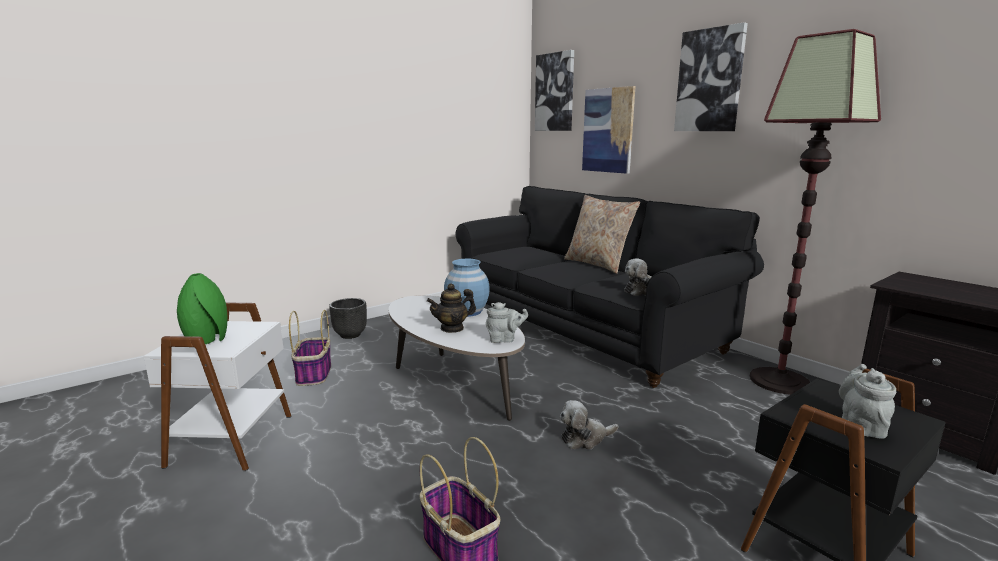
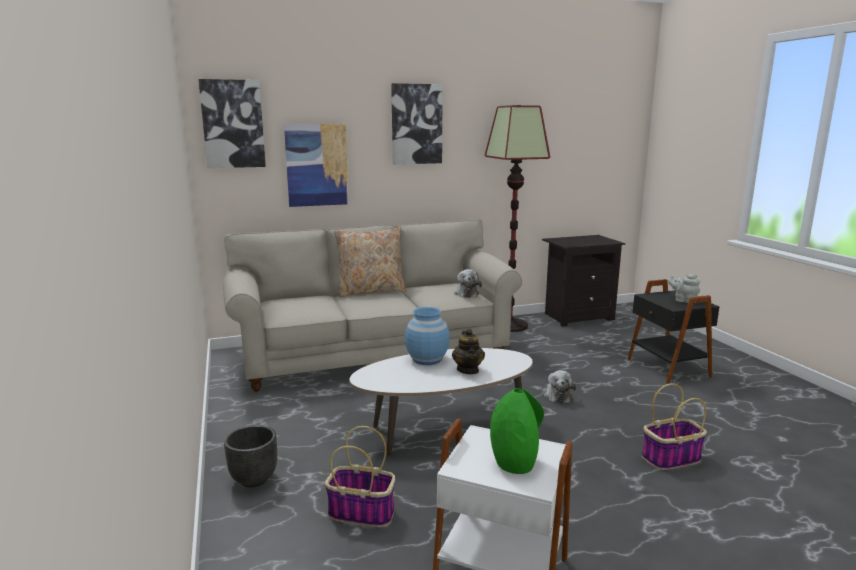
camera: 70 degrees left, 0 degrees up
(504, 340) = (507, 355): grey teapot -> none
(584, 328) = (373, 354): black sofa -> beige sofa

